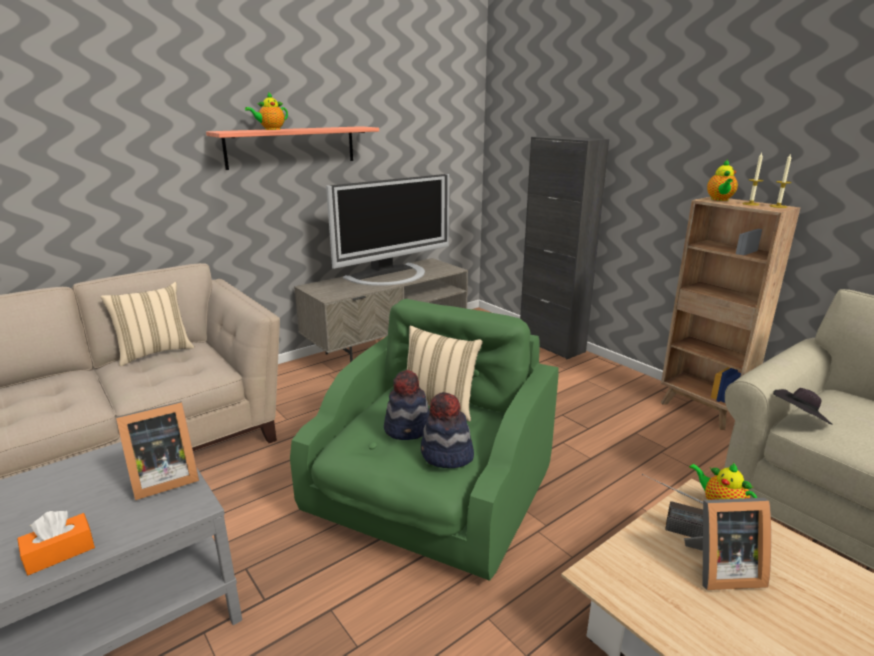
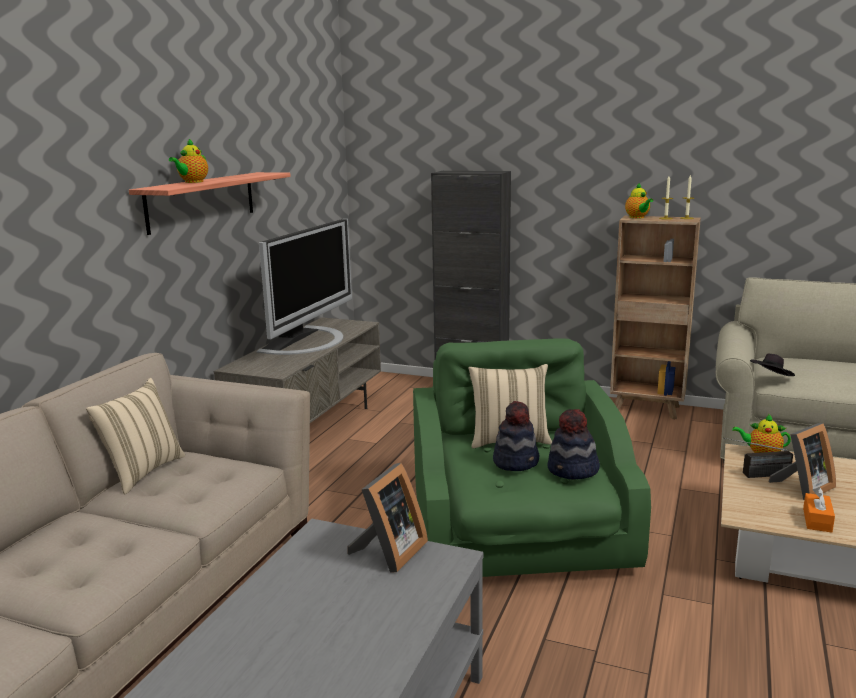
camera: 30 degrees left, 5 degrees down
(60, 552) = (399, 626): orange tissue box -> orange tissue box (817, 520)

